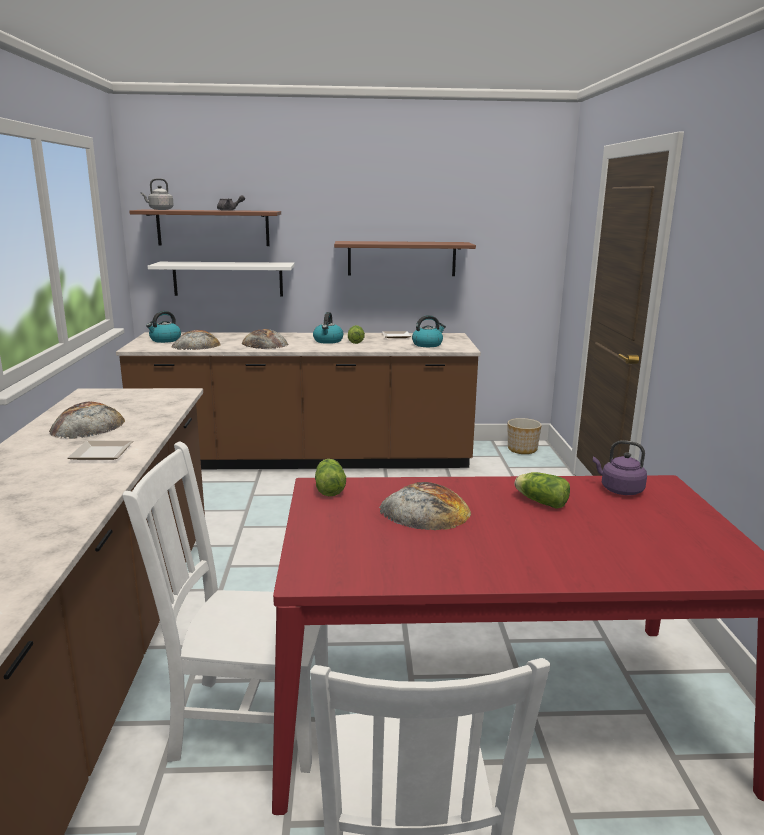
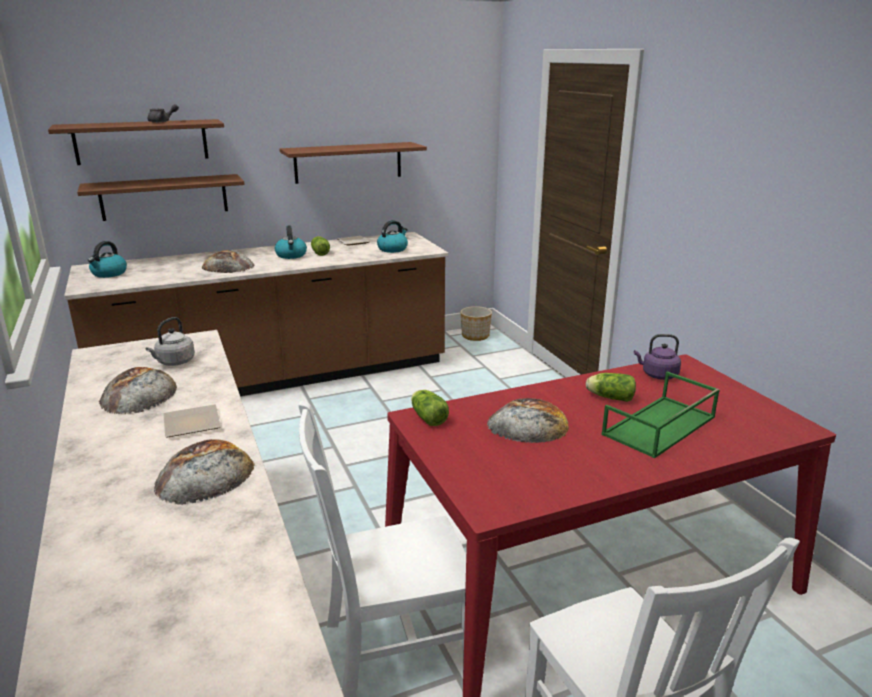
camera: 20 degrees left, 5 degrees up
(160, 209) = (79, 125): grey kettle -> grey kettle (174, 362)
(196, 345) = (153, 276): bread -> bread (205, 474)
(228, 279) = (164, 197): white shelf -> brown shelf
(572, 539) = (659, 427): none -> green tray

